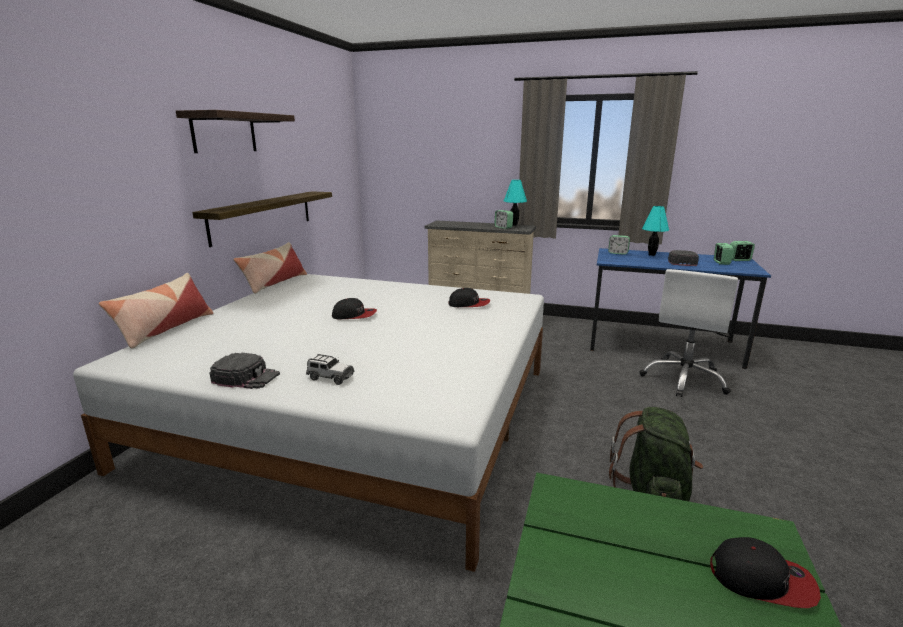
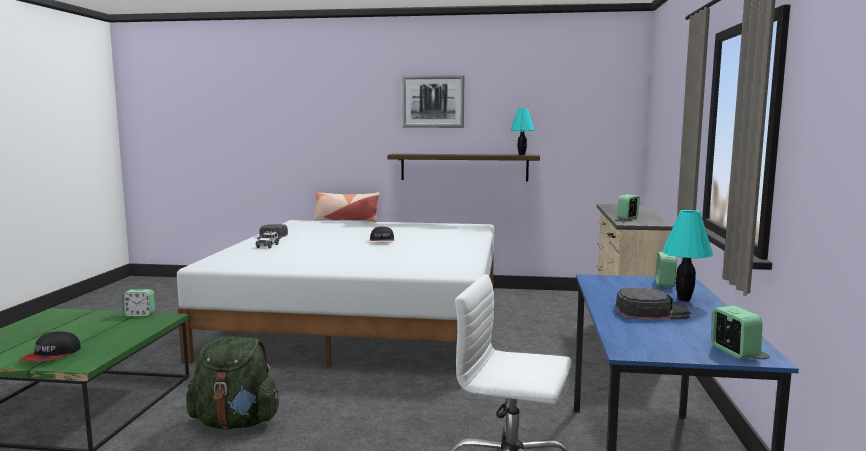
camera: 80 degrees right, 10 degrees down
(224, 133) = (433, 101): shelf -> picture
(274, 283) = (455, 223): pillow -> none
(469, 304) = (426, 260): cap -> none
(513, 225) = (656, 220): turquoise table lamp -> turquoise table lamp (522, 155)
(721, 262) = (682, 336): alarm clock -> alarm clock (139, 314)

